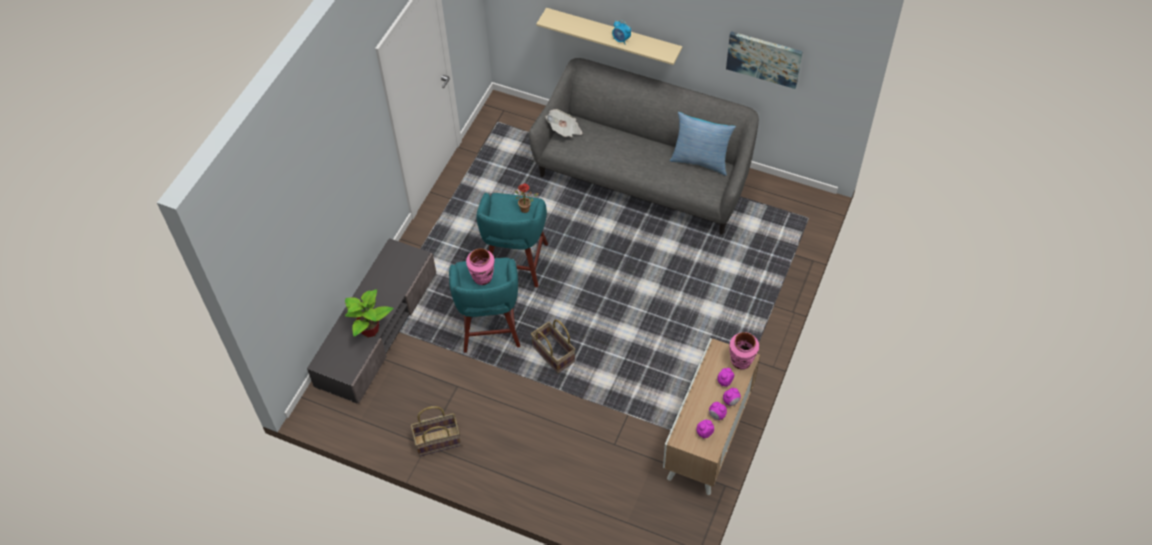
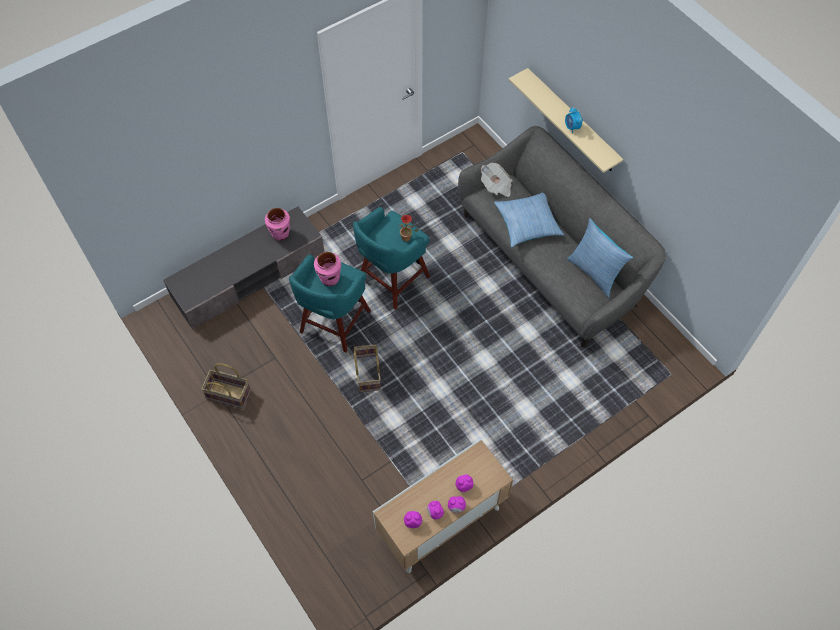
camera: 30 degrees right, 5 degrees up
(370, 329) = (230, 274): potted plant -> none
(615, 148) = (528, 223): none -> pillow
(741, 361) = (491, 476): pink vase -> pink vase (280, 234)
(764, 58) = (687, 207): picture -> none

